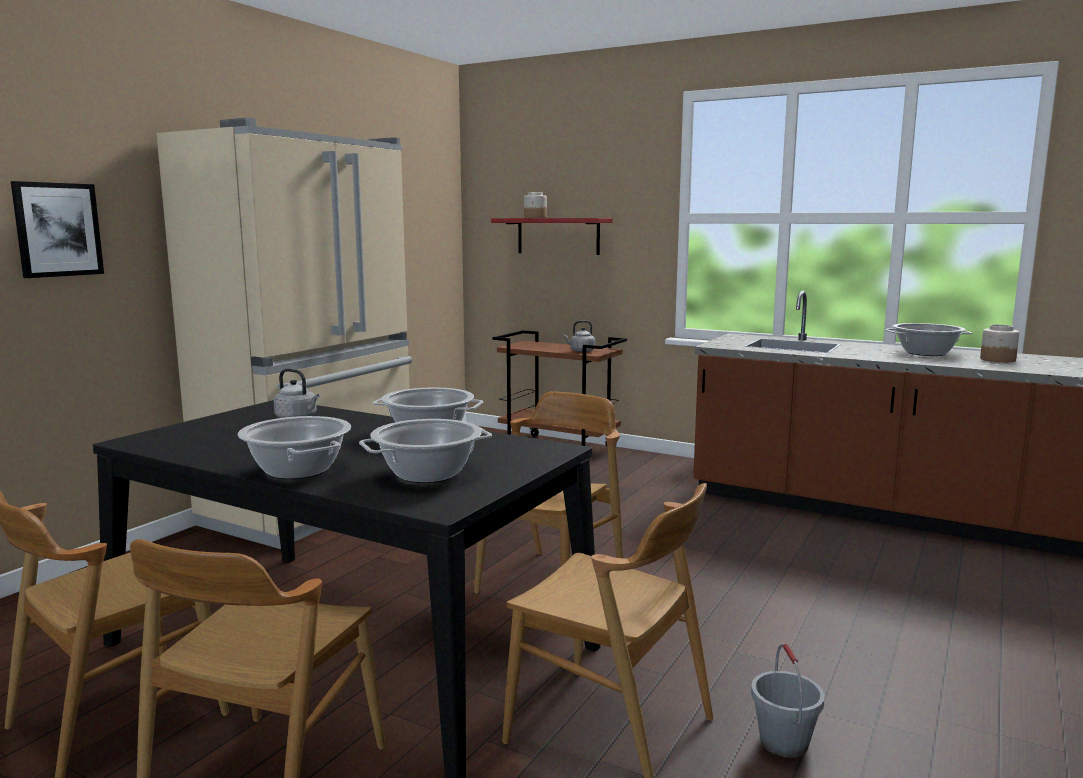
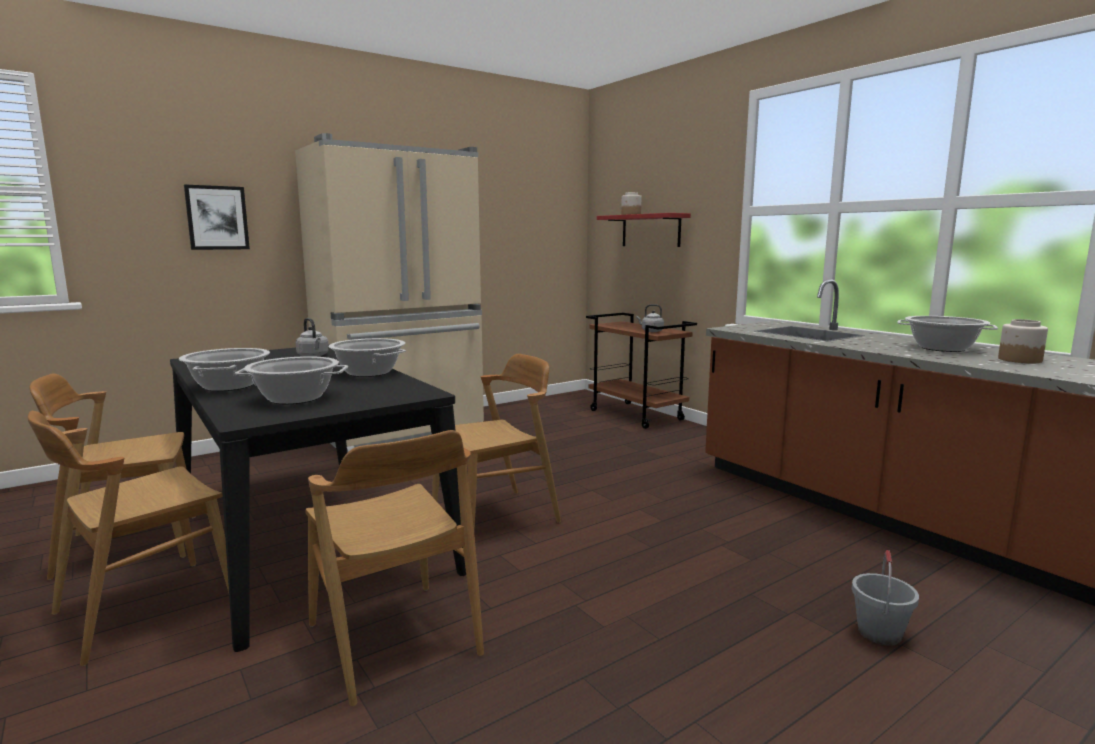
camera: 25 degrees right, 0 degrees up
(784, 743) = (517, 694): grey bucket -> grey bucket (880, 633)

